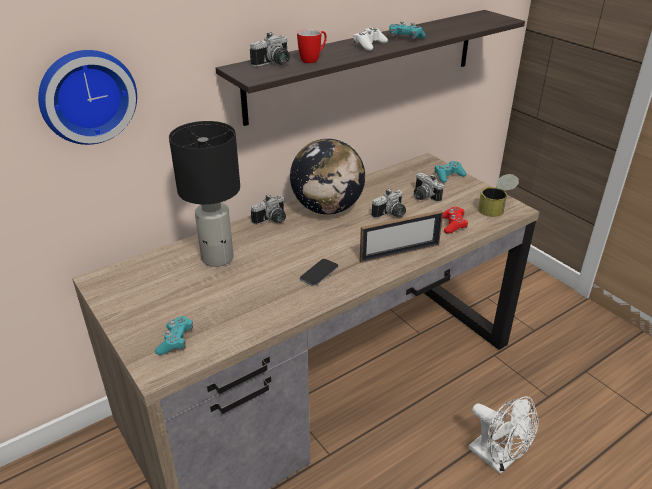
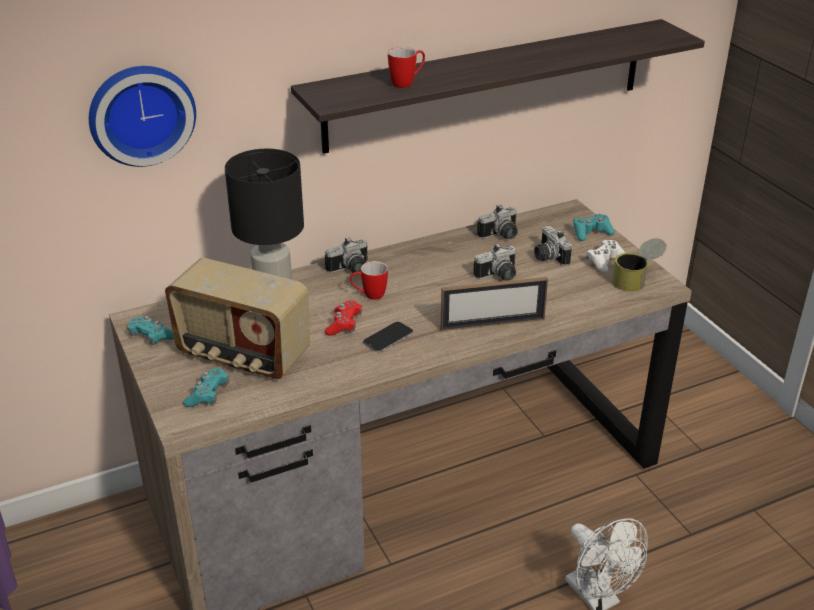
camera: 10 degrees right, 0 degrees up
(199, 302) = (242, 356): none -> radio
(274, 64) = (359, 86): camera -> camera (501, 236)
(293, 240) = (369, 295): none -> mug
(327, 209) = (422, 261): globe -> none
(369, 45) = (484, 66): white game controller -> white game controller (605, 261)
(405, 38) = (533, 59): turquoise game controller -> turquoise game controller (152, 337)
(453, 225) = (572, 297): red game controller -> red game controller (344, 325)

